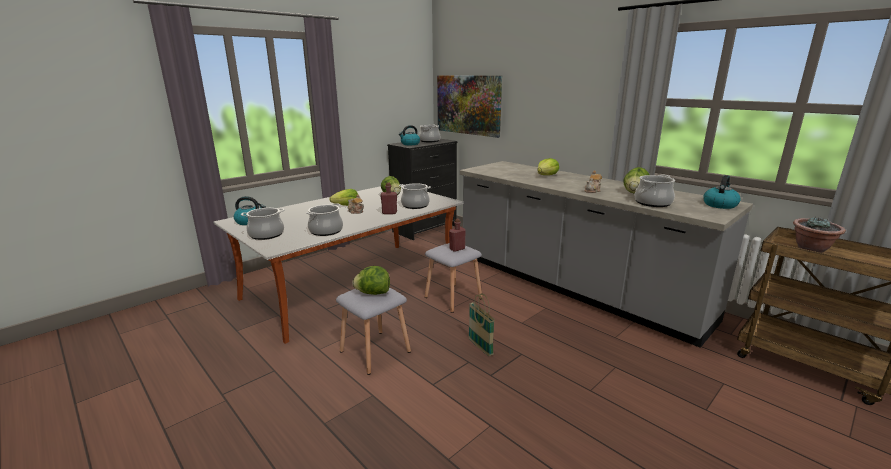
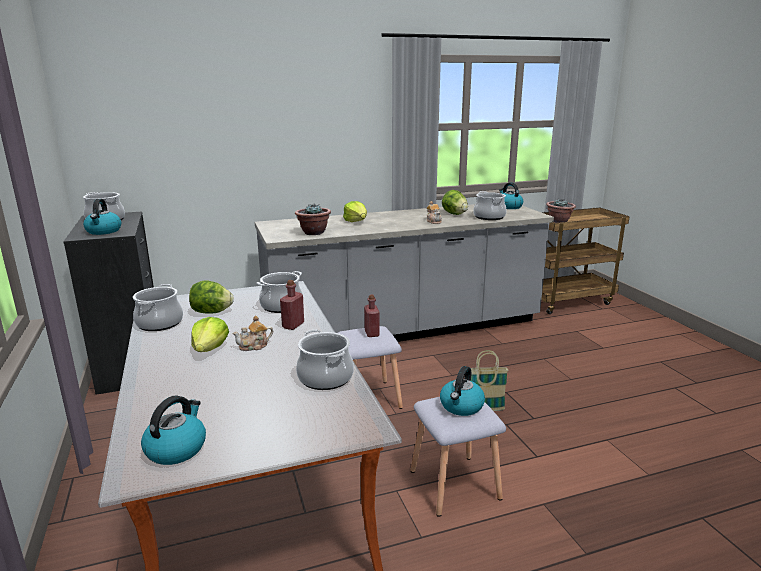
camera: 65 degrees left, 0 degrees up
(266, 235) = (286, 433): cooking pot -> cooking pot (160, 323)
(373, 293) = (461, 406): lettuce -> kettle
(468, 105) = (154, 153): picture -> none
(498, 173) = (313, 233): none -> potted plant

